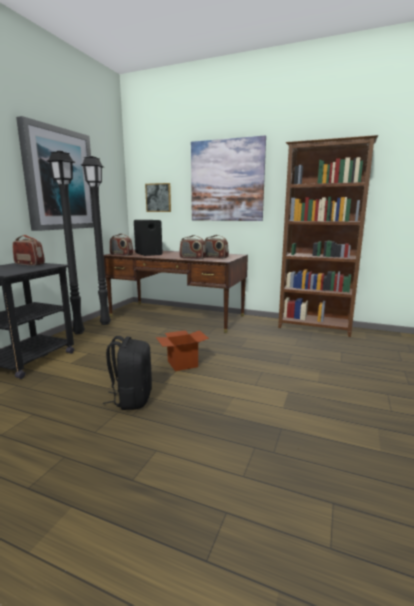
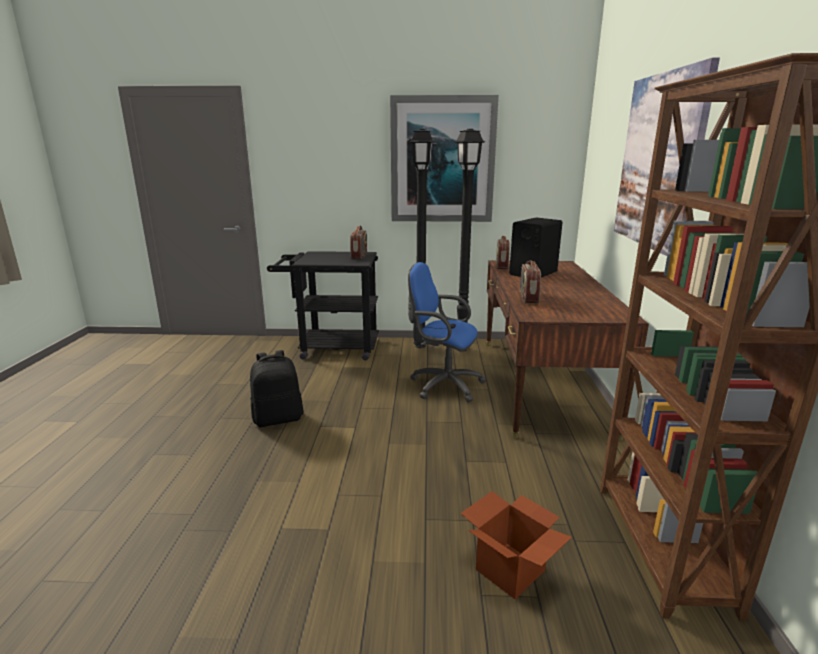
camera: 70 degrees right, 5 degrees up
(149, 336) = (442, 385): none -> blue office chair
(158, 197) = (601, 182): picture -> none
(182, 364) = (374, 427): cardboard box -> cardboard box (510, 570)
(215, 257) = (558, 308): radio -> none

